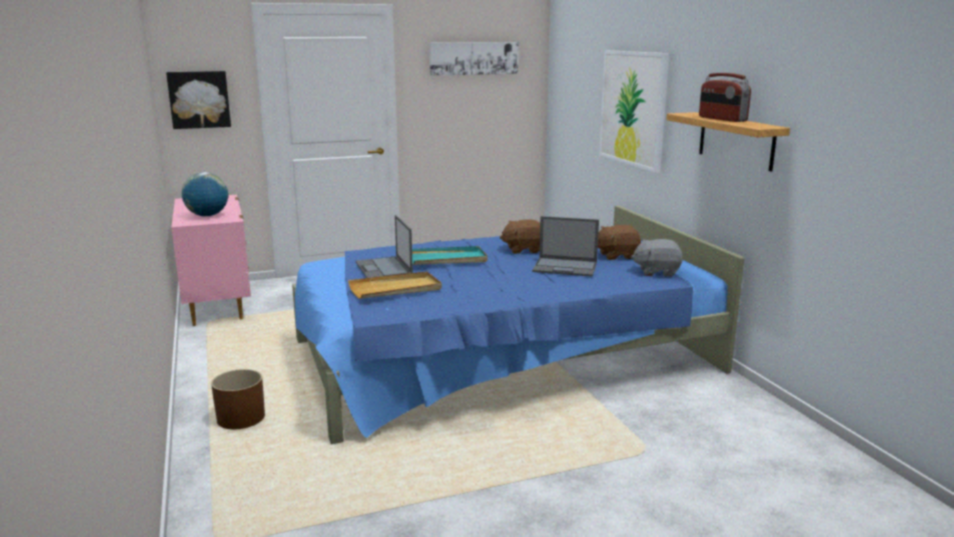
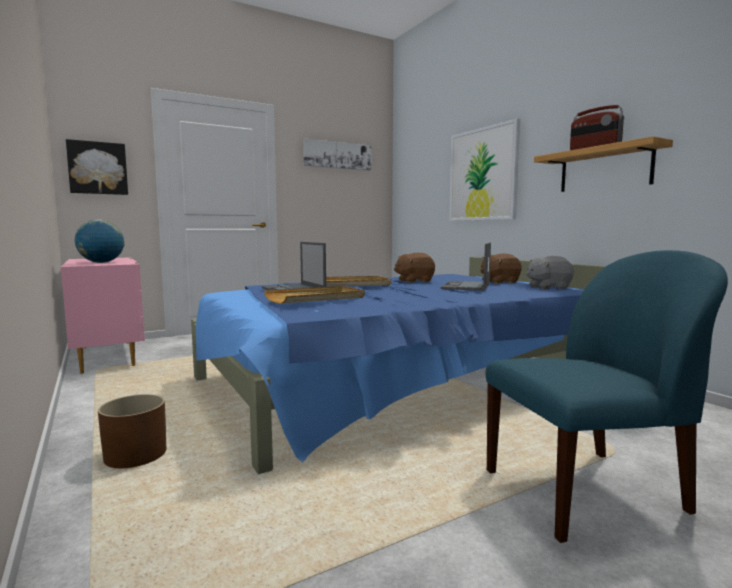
camera: 10 degrees left, 10 degrees down
(447, 259) = (351, 284): turquoise tray -> beige tray
(566, 267) = (466, 286): laptop -> laptop turned 105 degrees clockwise
(584, 483) = (587, 491): none -> blue chair

